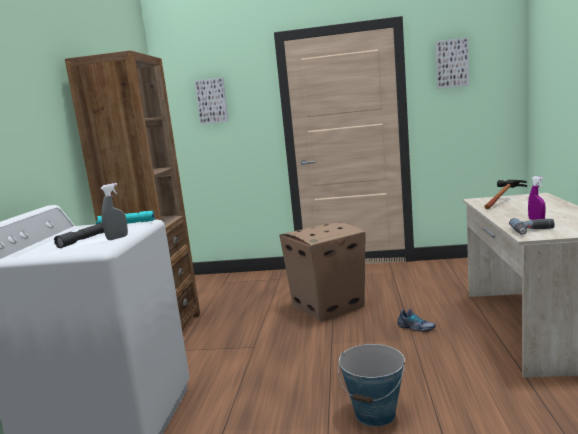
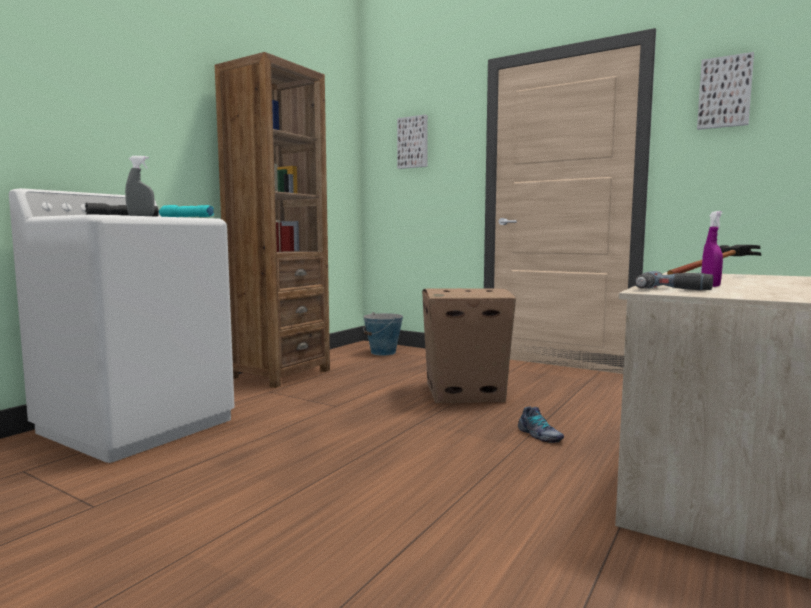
camera: 25 degrees right, 5 degrees down
(375, 413) = (364, 497): bucket -> bucket (383, 352)

